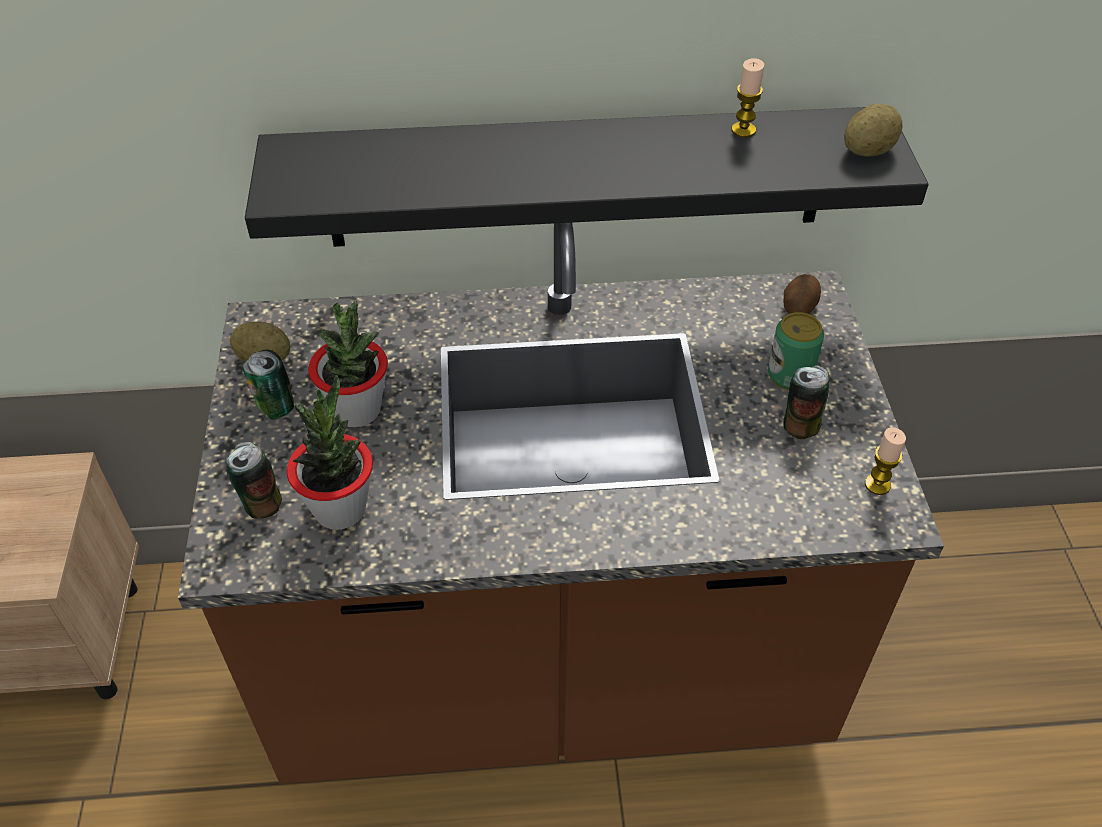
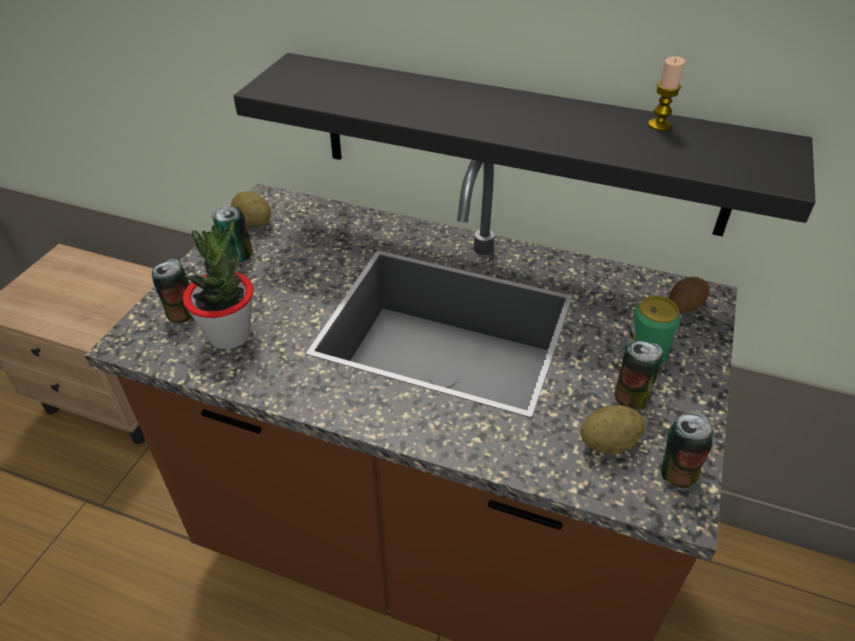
camera: 25 degrees right, 5 degrees down
(357, 410) = (289, 274): potted plant -> none
(867, 151) = (768, 164): potato -> potato (608, 443)
(877, 484) = (677, 471): candle -> can

